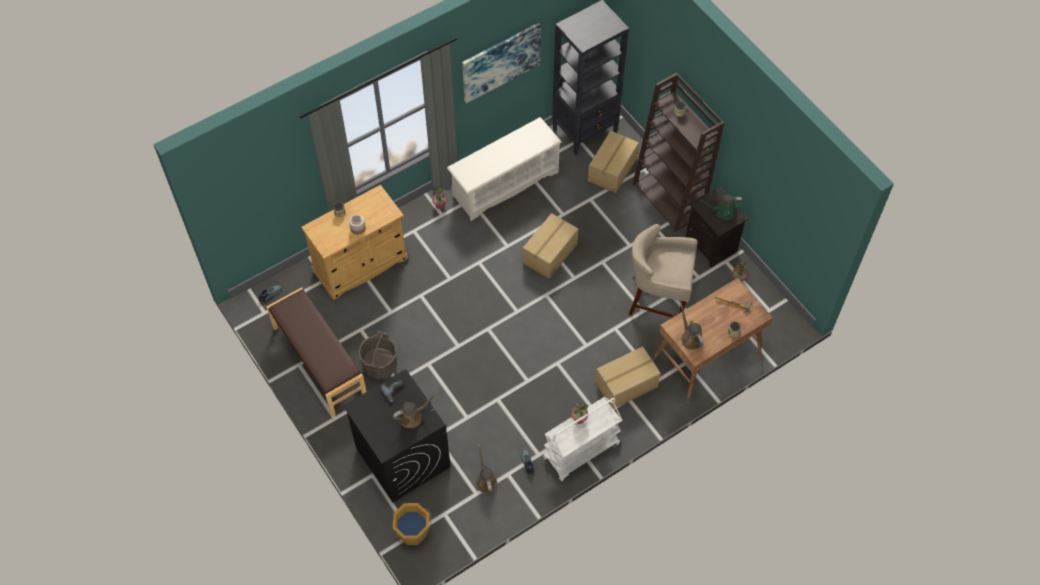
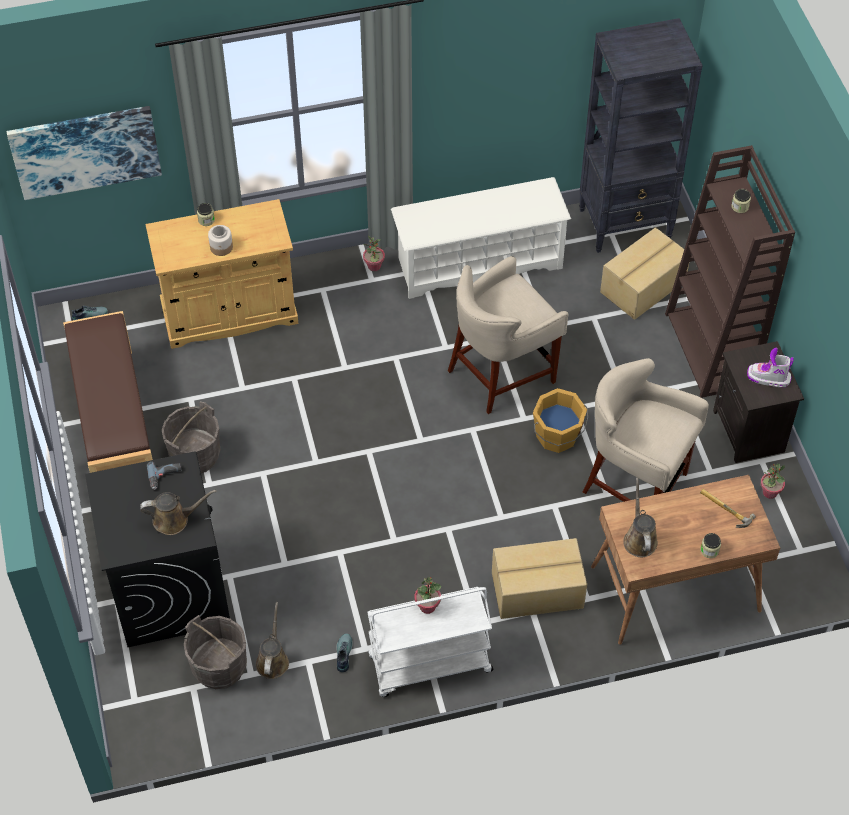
camera: 20 degrees right, 5 degrees down
(413, 532) = (138, 698): orange bucket -> orange bucket (557, 436)
(454, 495) = (219, 667): none -> grey bucket
(501, 61) = (501, 68): picture -> picture (85, 151)
(549, 253) = (502, 374): cardboard box -> beige stool
(723, 212) = (768, 378): green watering can -> boot

